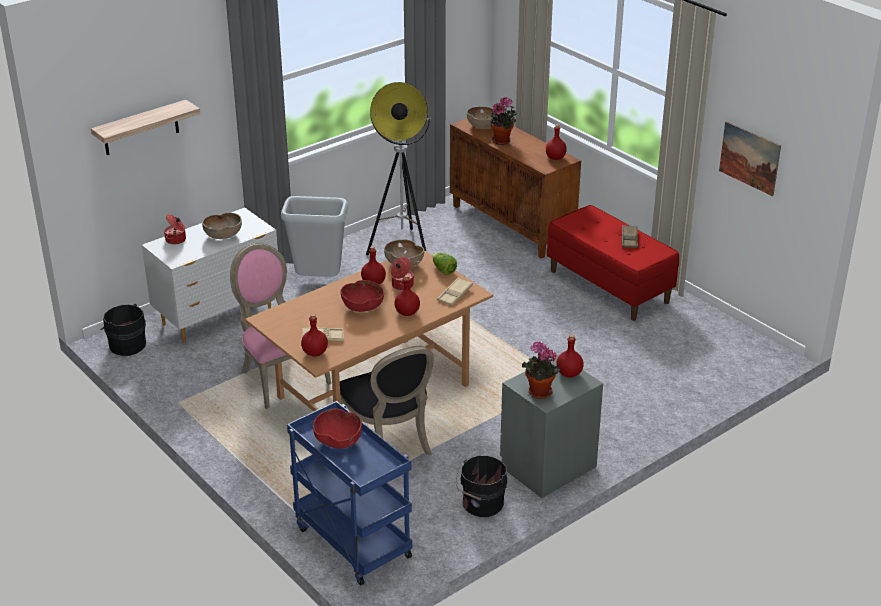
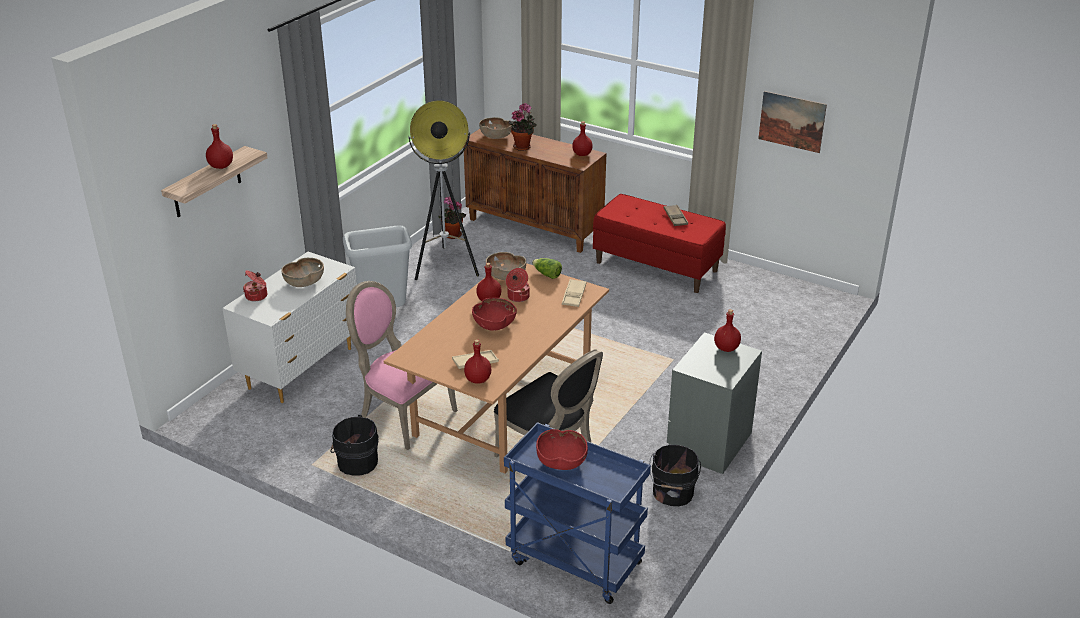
camera: 20 degrees left, 0 degrees up
(126, 345) = (221, 417): black bucket -> black bucket (356, 462)
(407, 313) = (541, 322): red bottle -> red bottle (221, 166)
(538, 393) = (712, 372): potted plant -> potted plant (452, 236)

